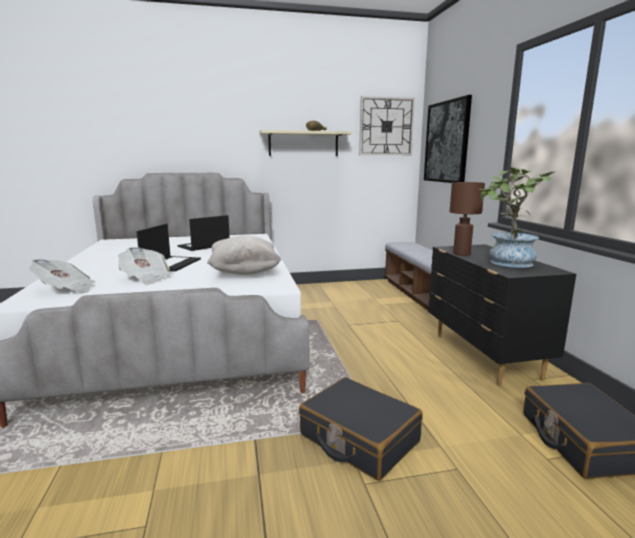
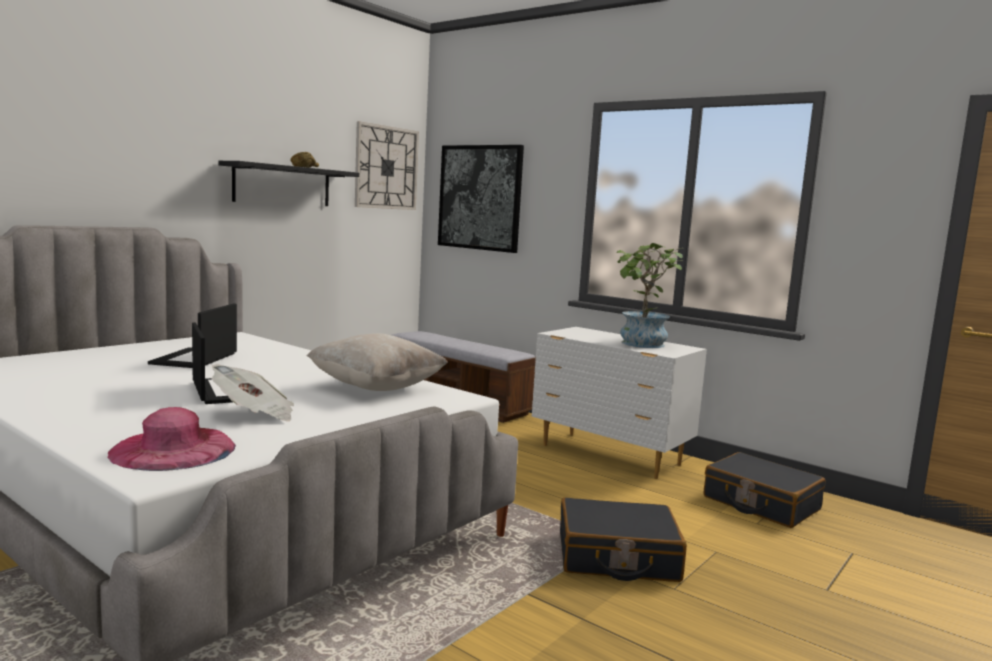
camera: 40 degrees left, 5 degrees down
(66, 290) = (173, 449): newspaper -> pink hat
(303, 144) = (282, 185): beige shelf -> black shelf
(461, 254) = (583, 339): brown table lamp -> none
(484, 356) = (610, 455): black dresser -> white dresser

